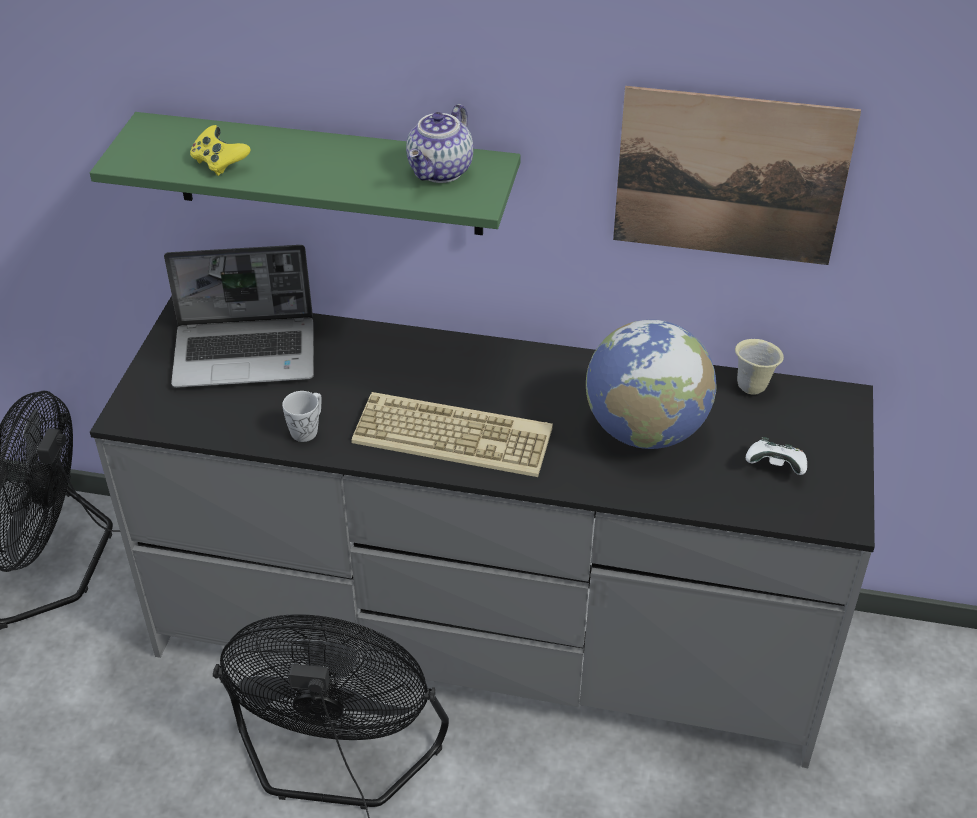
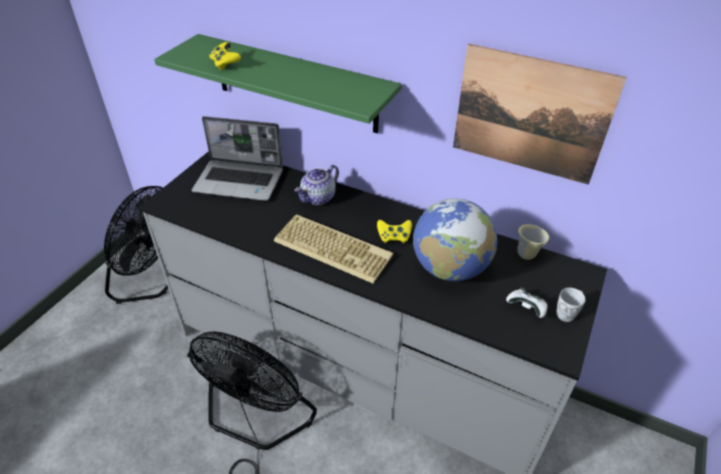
camera: 15 degrees right, 0 degrees up
(308, 429) = (253, 228): white mug -> white mug (567, 313)
(441, 172) = (348, 86): teapot -> teapot (318, 198)
(542, 399) = (393, 237): none -> yellow game controller

